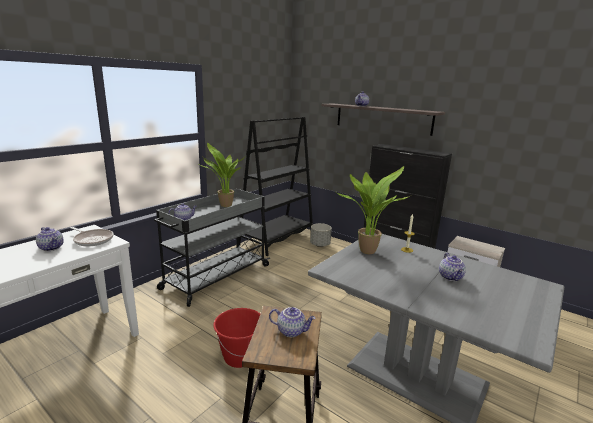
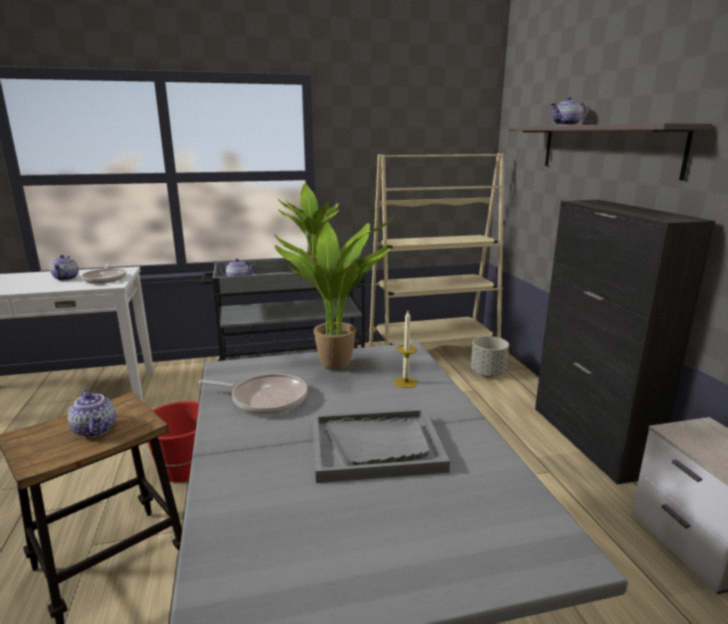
camera: 40 degrees right, 0 degrees up
(277, 239) = (433, 349): black bookcase -> beige bookcase
(377, 276) = (265, 399): none -> frying pan
(451, 277) = (376, 447): teapot -> grey tray

